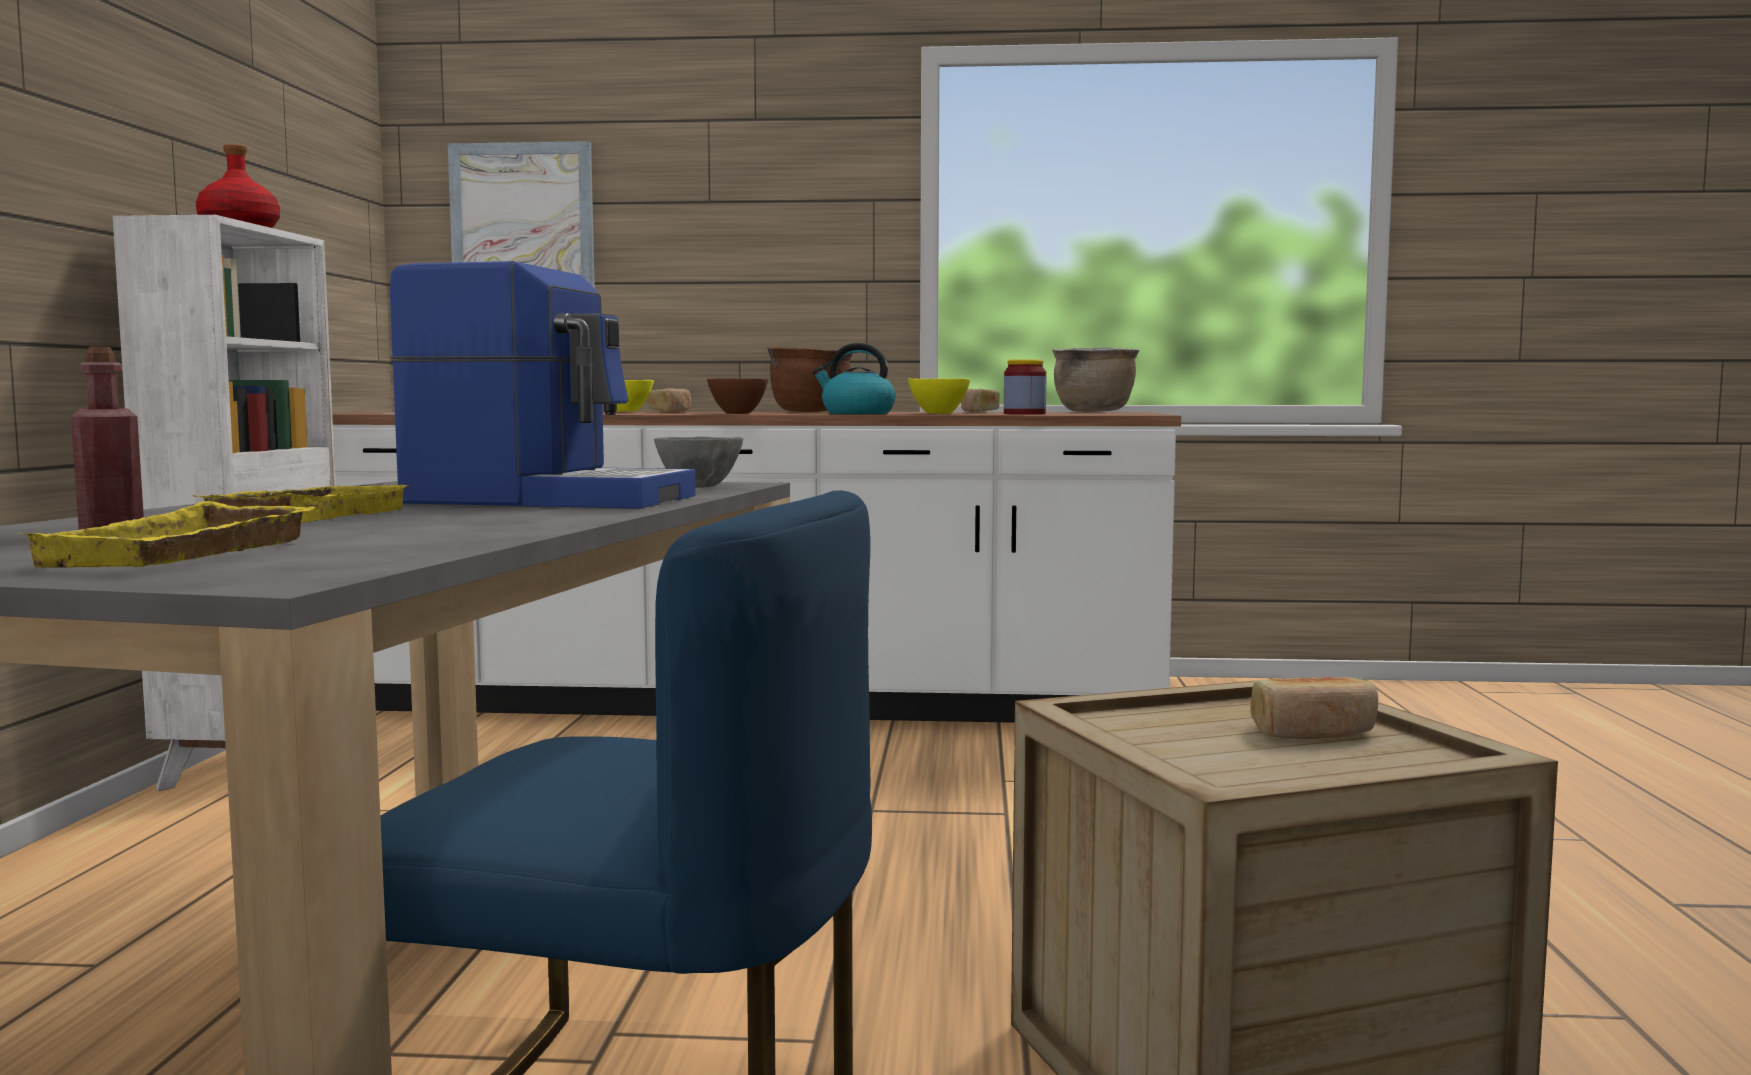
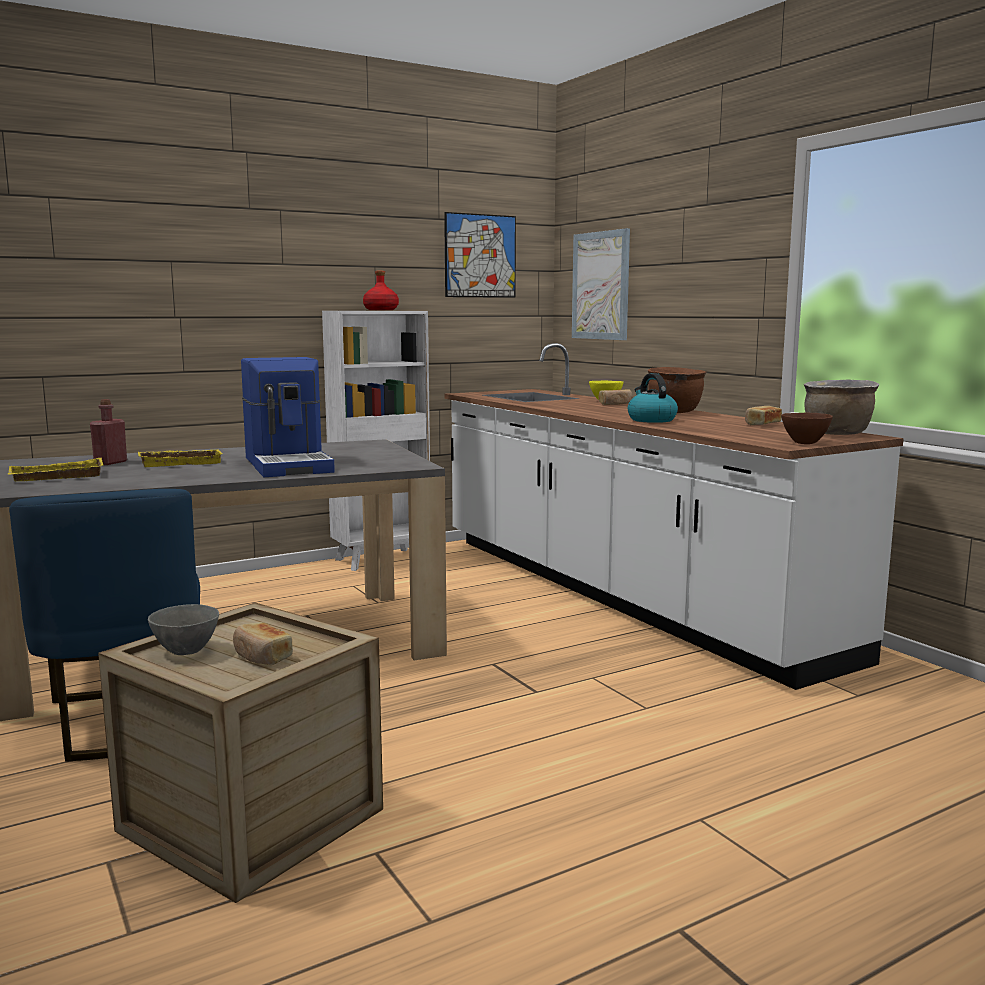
camera: 55 degrees right, 5 degrees up
(309, 155) = (480, 256): none -> picture
(699, 487) = (386, 465): grey bowl -> grey bowl (187, 651)
(737, 413) = (591, 413): brown bowl -> brown bowl (804, 443)
(938, 413) = (688, 426): yellow bowl -> none
(1024, 414) = (720, 434): jar -> none

